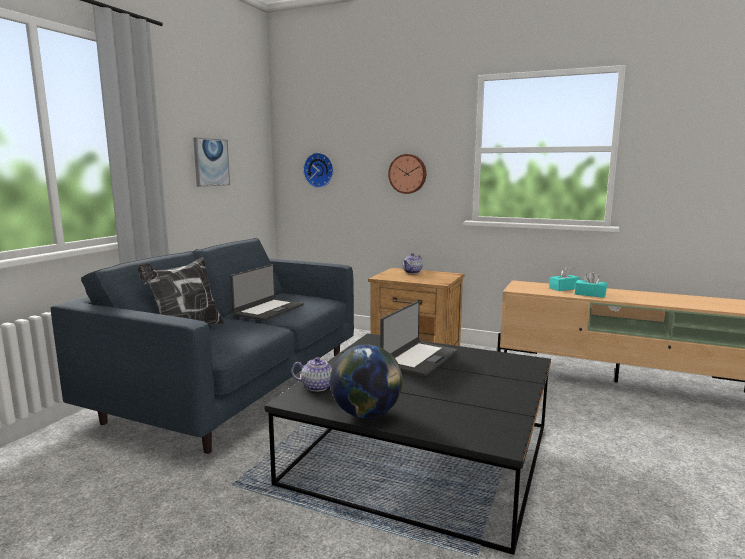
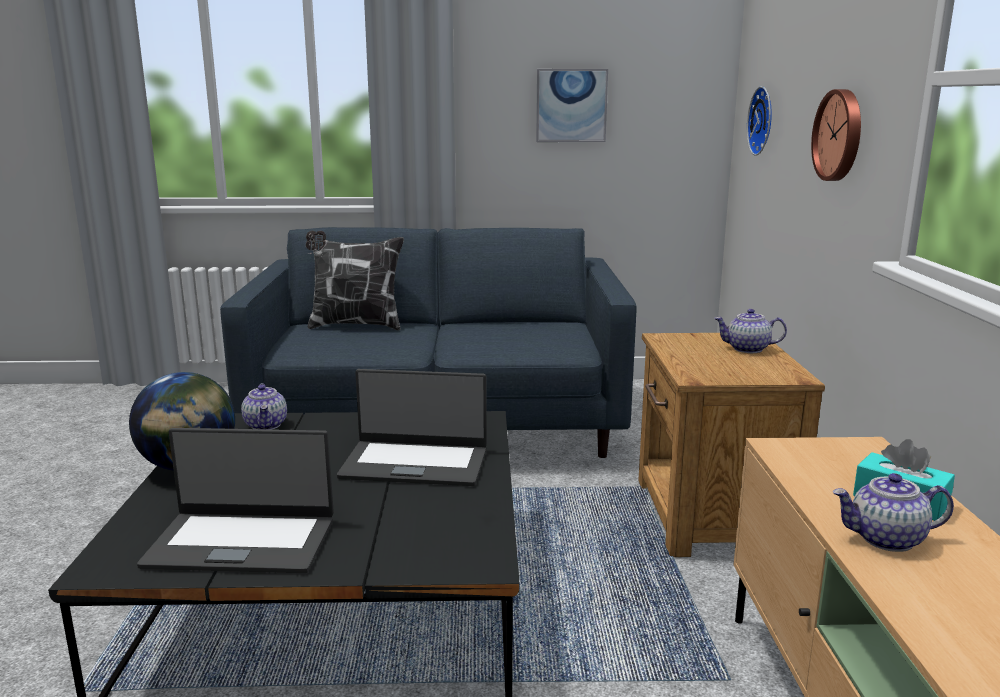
camera: 65 degrees right, 5 degrees up
(268, 310) = (482, 334): laptop -> laptop (242, 542)
(590, 294) = (886, 539): turquoise tissue box -> teapot

